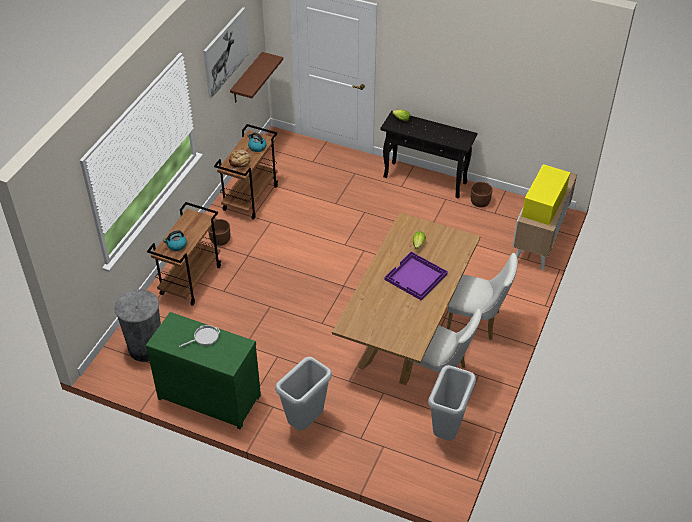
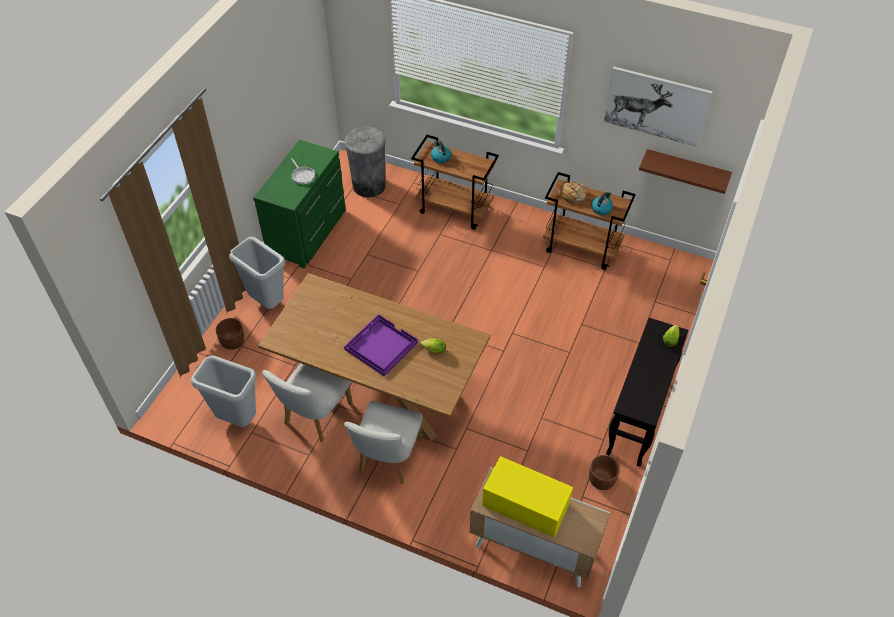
camera: 90 degrees right, 5 degrees up
(220, 240) = (513, 227): brown planter -> brown planter (232, 342)

